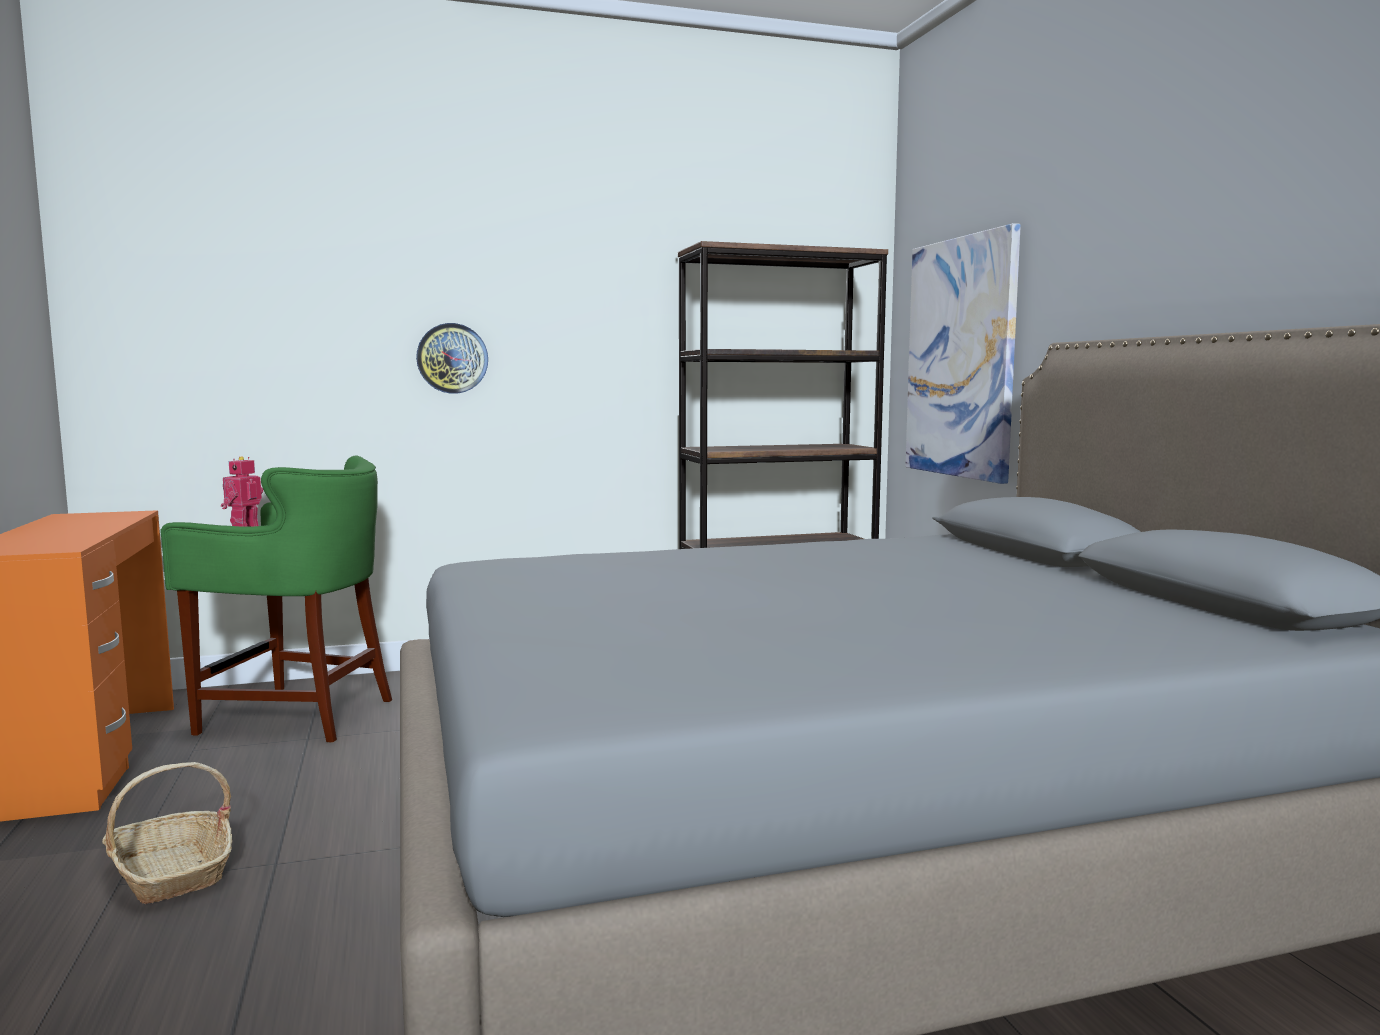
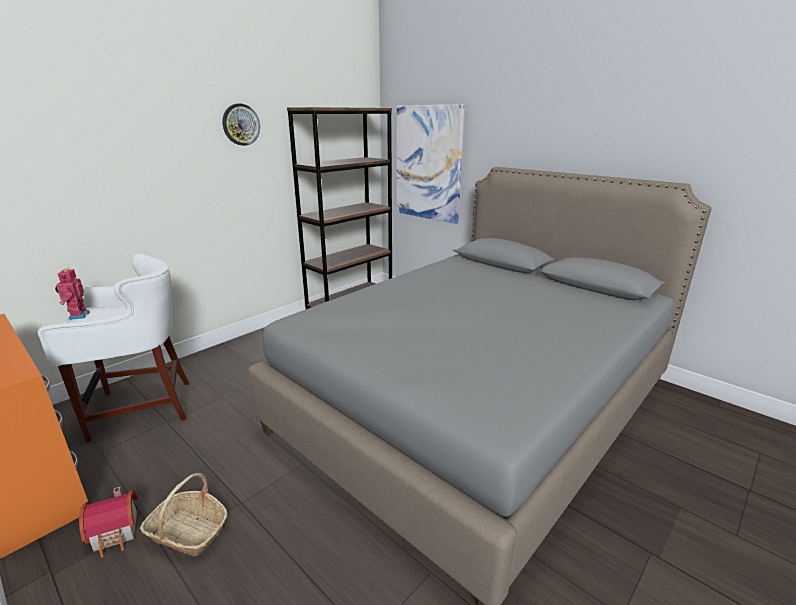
camera: 30 degrees left, 15 degrees up
(98, 843) = (117, 533): none -> toy house
(297, 715) = (141, 408): green stool -> white stool
(452, 358) = (171, 180): wall clock -> wall clock (241, 124)

